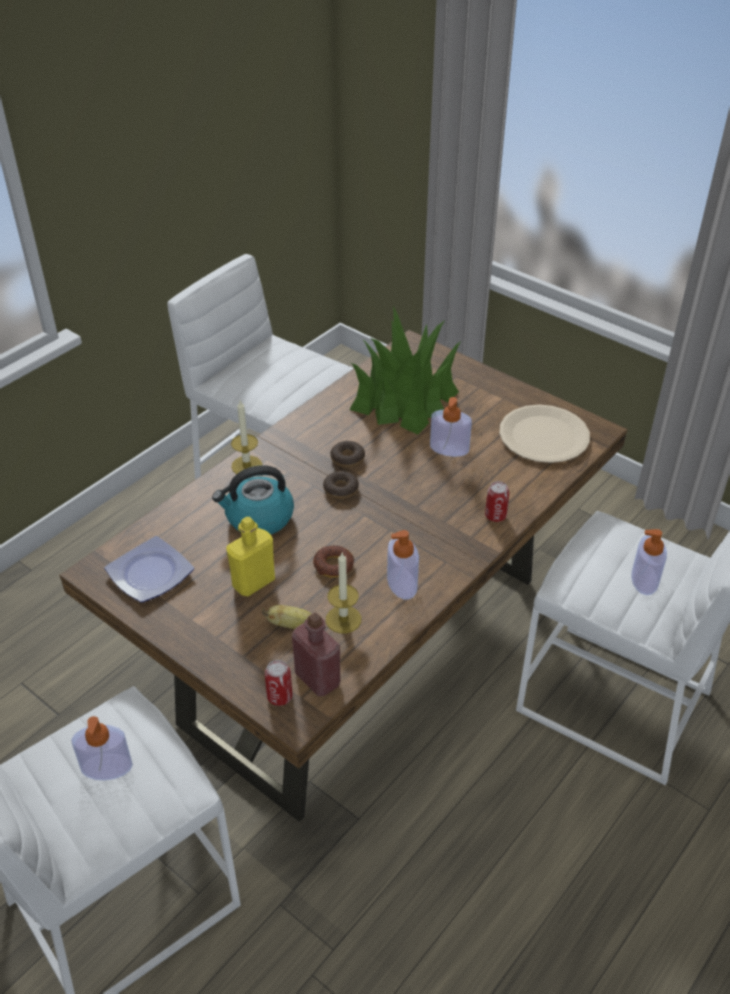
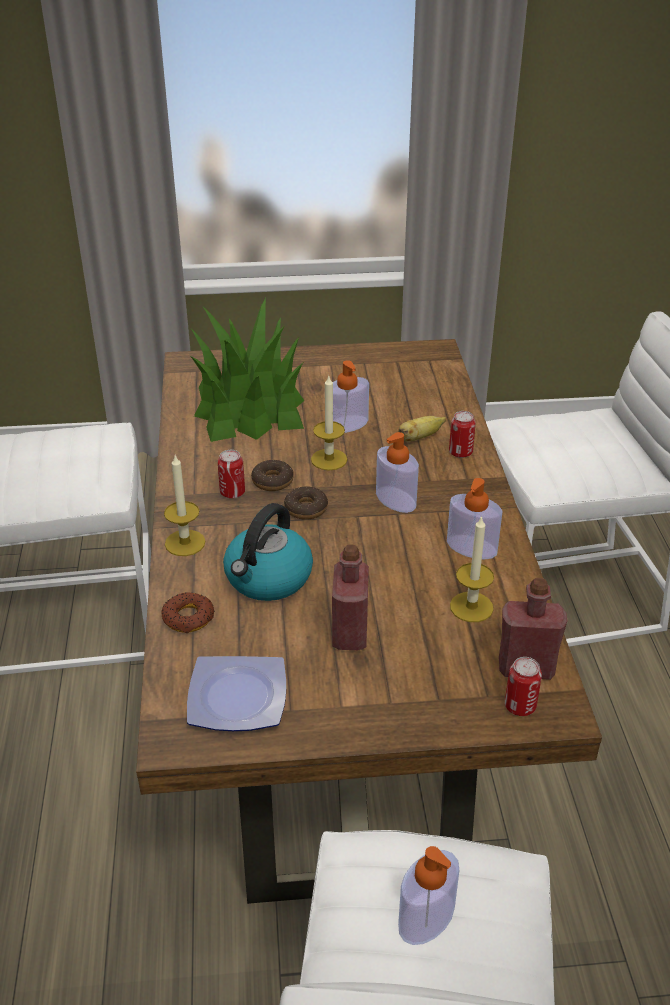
camera: 45 degrees left, 5 degrees down
(253, 582) = (350, 633): yellow bottle -> red bottle
(293, 626) = (440, 643): banana -> banana (419, 438)
(314, 451) = (232, 492): none -> can
(333, 565) = (396, 571): donut -> donut (188, 617)
(402, 466) = (329, 459): none -> candle
(543, 436) = (404, 375): beige plate -> none
(644, 579) = (594, 445): soap dispenser -> soap dispenser (395, 499)

